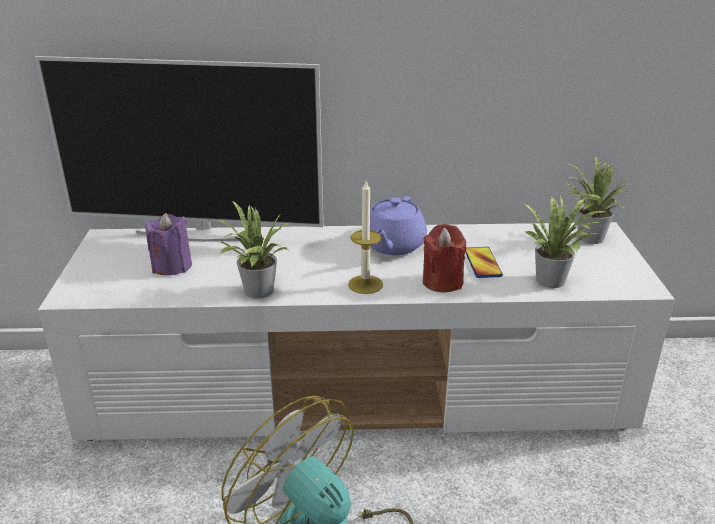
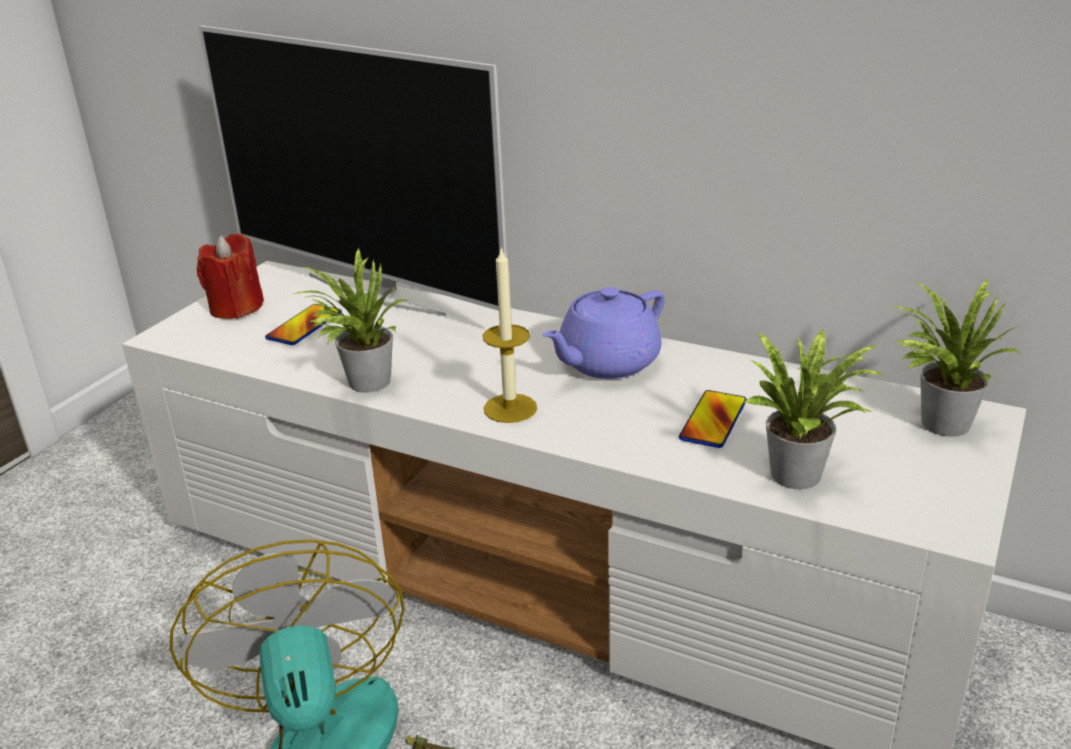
camera: 30 degrees right, 0 degrees up
(172, 266) = (304, 326): purple candle -> phone
(442, 282) = (622, 432): red candle -> red candle (236, 308)

